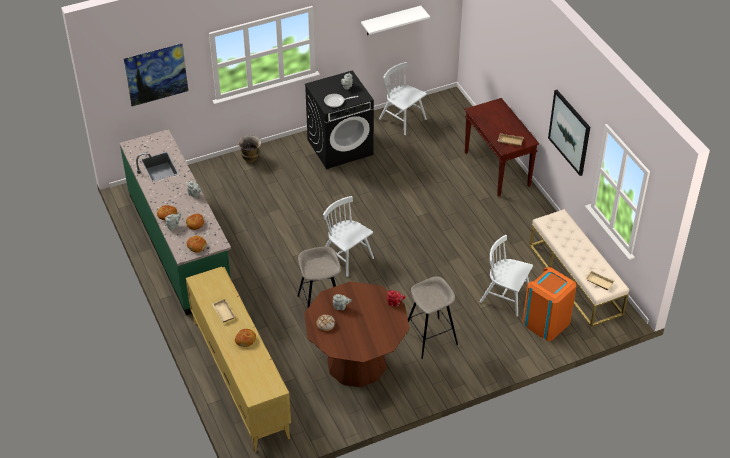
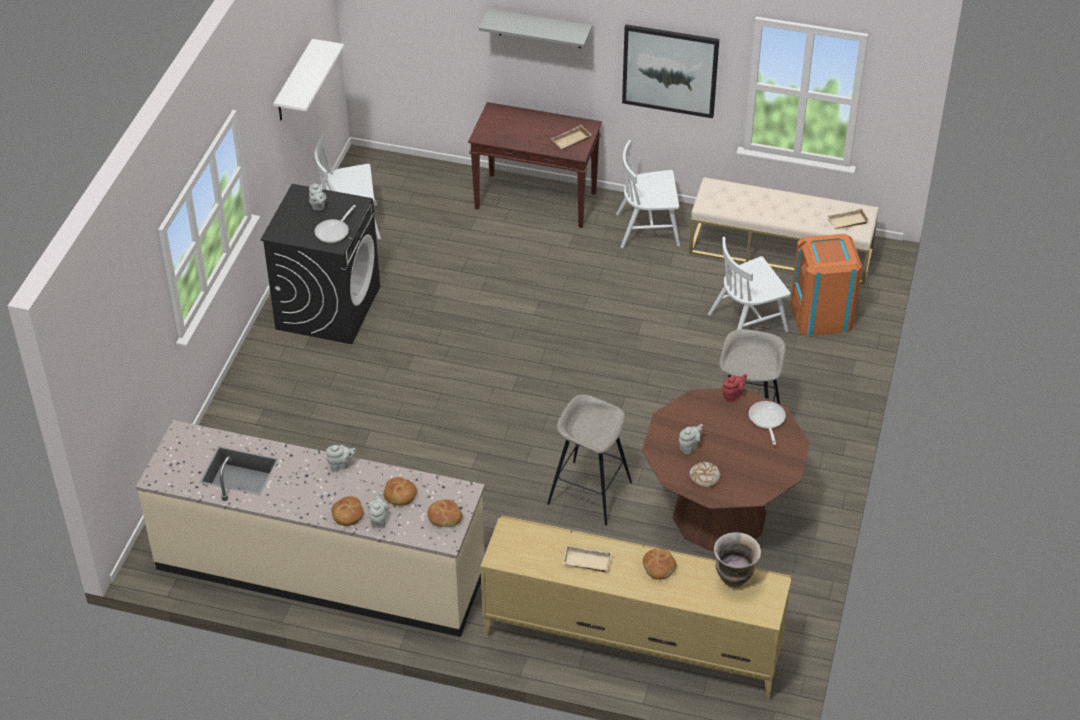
camera: 50 degrees left, 0 degrees up
(158, 87) = (130, 362): picture -> none
(180, 245) = (321, 569): green counter -> beige counter
(251, 158) = (242, 403): vase -> vase (734, 578)
(347, 257) = (532, 418): white chair -> white chair (648, 229)
(391, 326) = (766, 420): none -> frying pan
(526, 68) = (539, 29): none -> grey shelf

